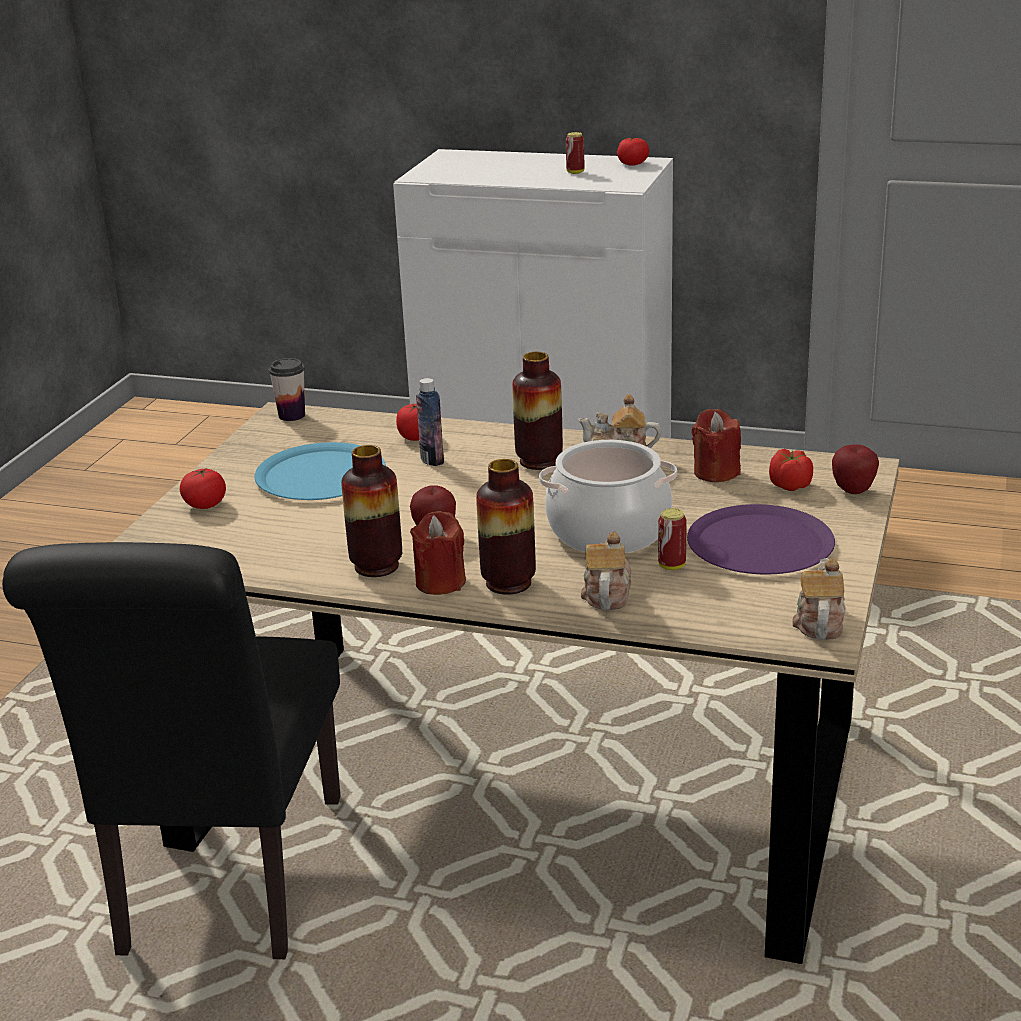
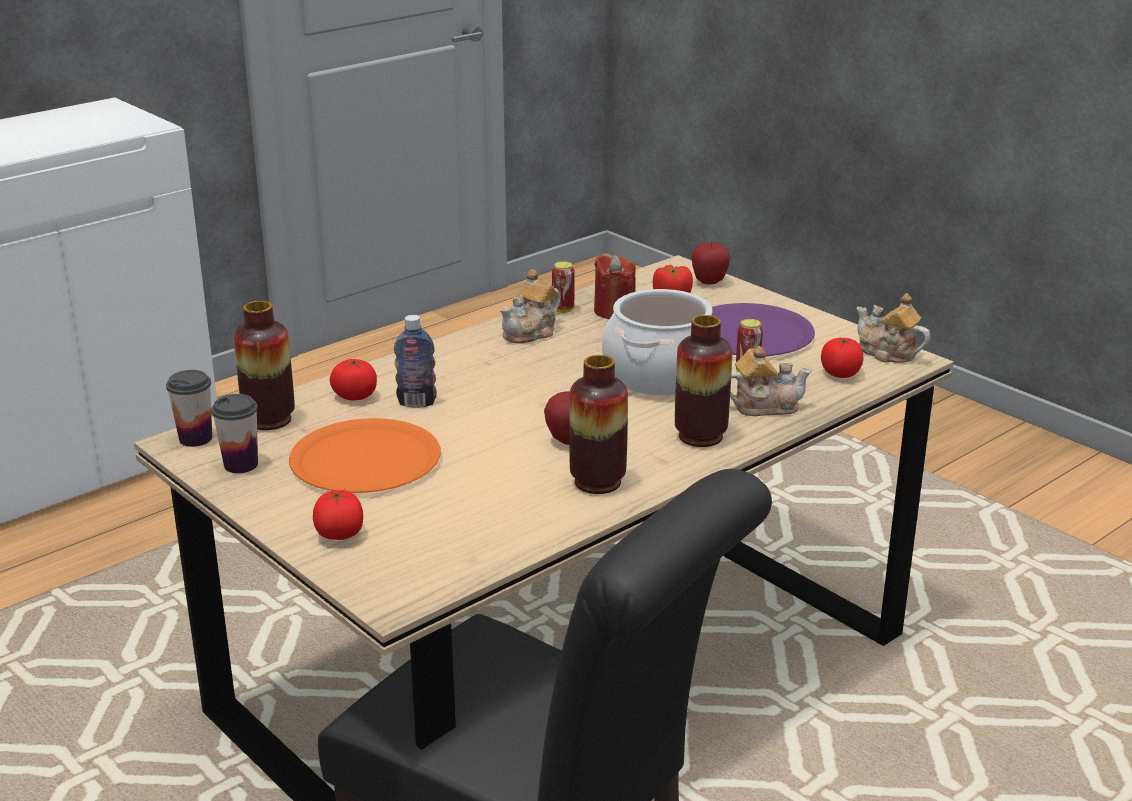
camera: 60 degrees left, 0 degrees up
(270, 441) = (241, 465): none -> cup
(320, 475) = (365, 459): blue plate -> orange plate
(440, 582) = (664, 463): red candle -> none
(539, 461) = (492, 363): vase -> vase (269, 420)
(575, 172) = (63, 130): can -> can (563, 310)
(606, 594) = (764, 406): teapot -> teapot turned 135 degrees clockwise
(633, 164) = (95, 110): tomato -> tomato (840, 373)

